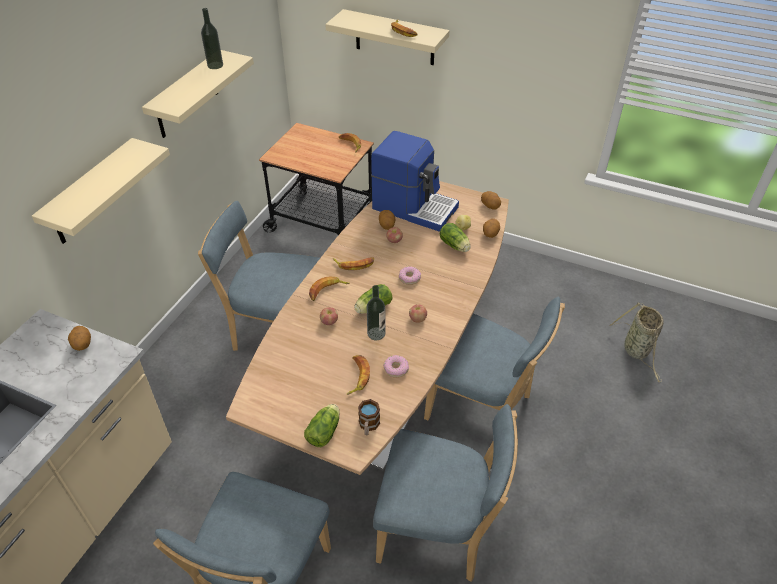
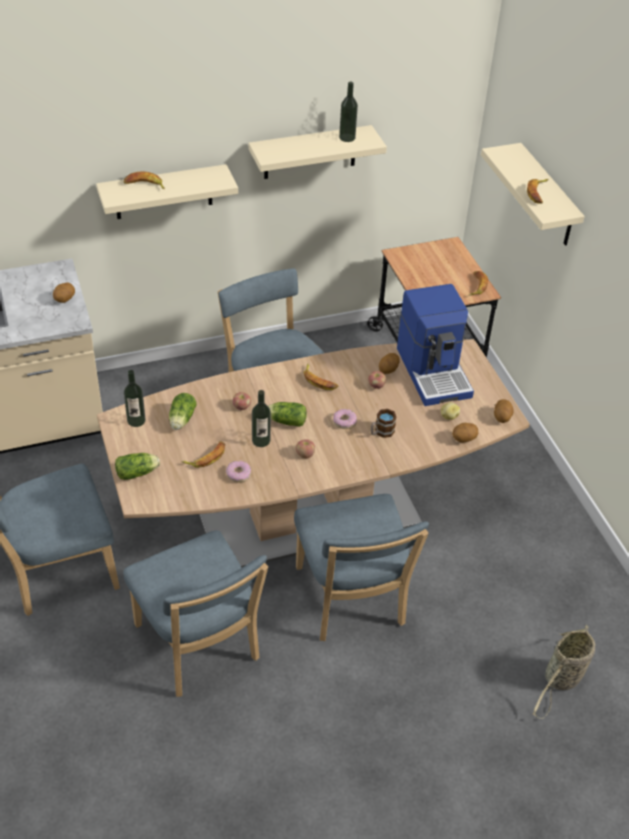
camera: 45 degrees right, 0 degrees up
(265, 394) = (136, 420): none -> bottle
(327, 291) = (271, 384): banana -> banana (144, 185)
(368, 426) = (167, 493): mug -> mug (381, 432)
(455, 246) = (419, 426): lettuce -> lettuce (181, 420)

